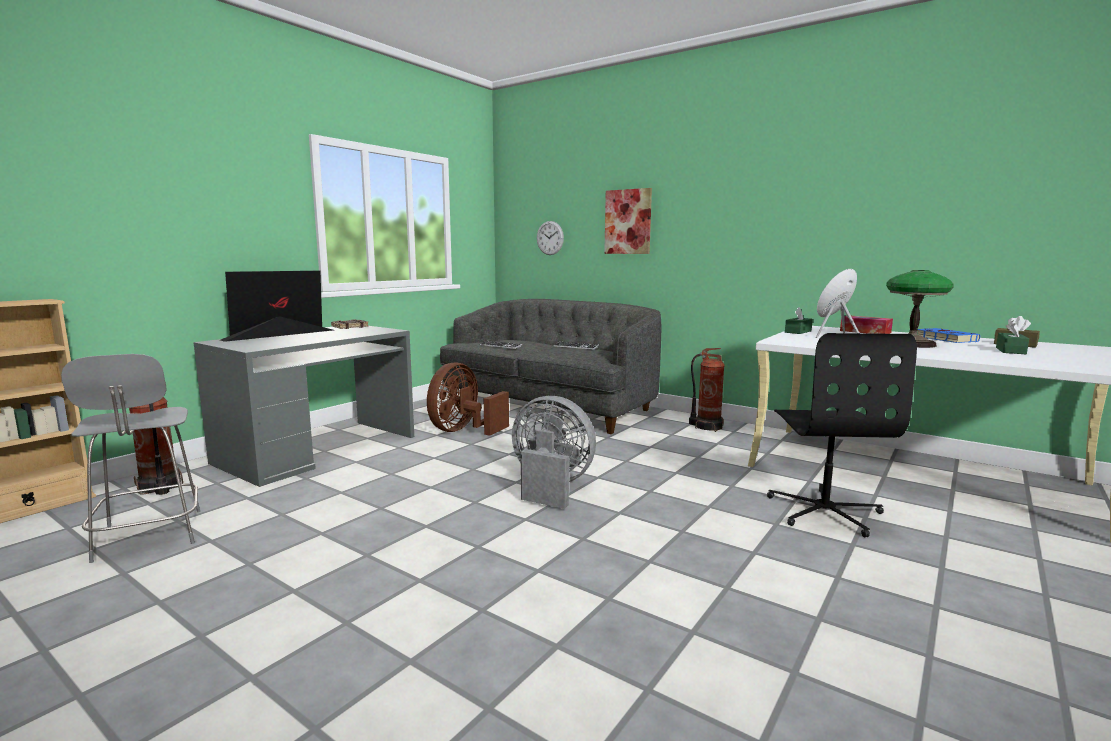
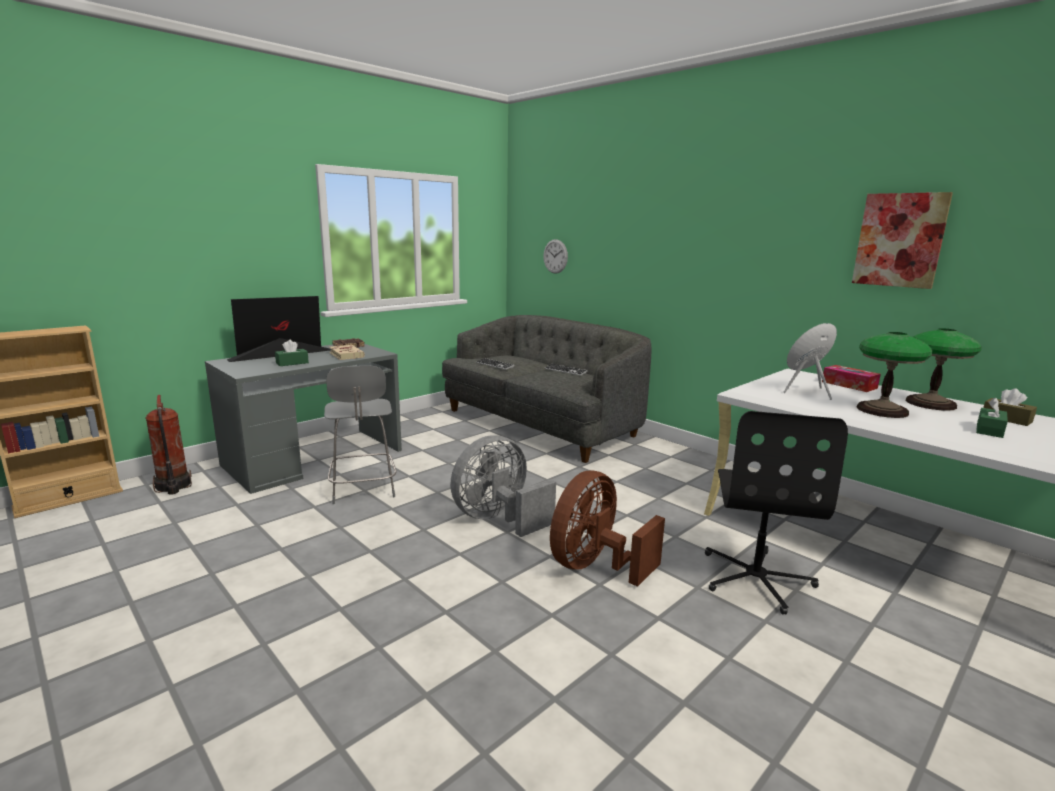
camera: 10 degrees right, 5 degrees up
(148, 536) = (147, 536): grey chair -> grey chair (363, 489)
(354, 333) = (346, 355): none -> beige book
(463, 431) = (448, 447): brown fan -> brown fan (595, 566)
(550, 486) = (499, 519): grey fan -> grey fan turned 75 degrees counterclockwise
(628, 222) = (627, 246): picture -> picture (899, 240)
(707, 427) = (686, 462): fire extinguisher -> none
(798, 332) = (773, 381): green tissue box -> green tissue box (292, 363)
(944, 339) = (930, 403): blue book -> table lamp

